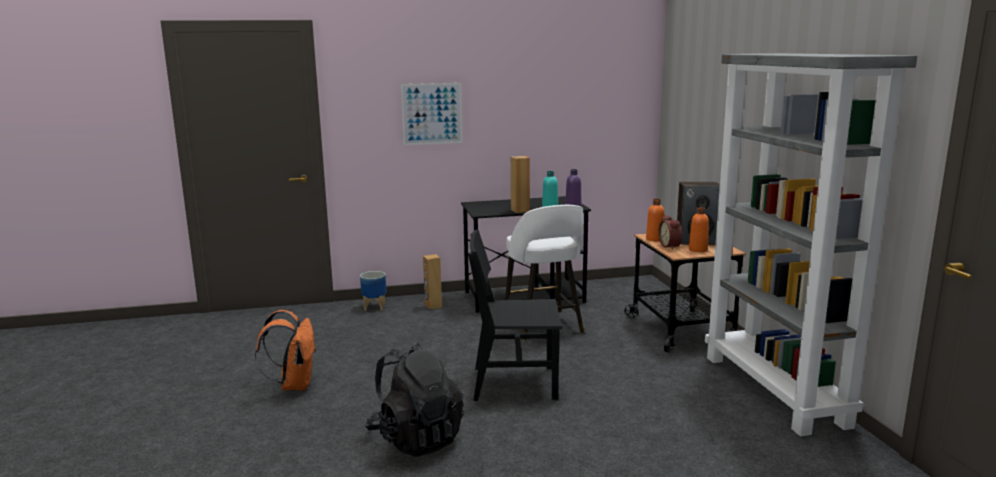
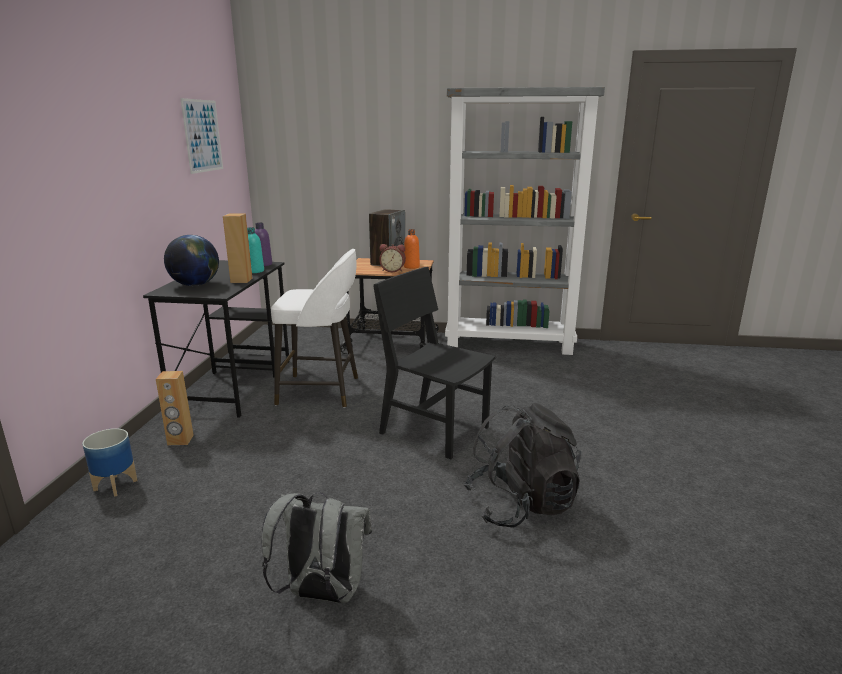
camera: 70 degrees left, 5 degrees up
(294, 385) = (321, 593): orange backpack -> grey backpack
(432, 114) = (89, 170): picture -> picture (202, 136)
(495, 205) = (195, 285): none -> globe
(514, 383) = (434, 430): black chair -> black chair turned 105 degrees clockwise
(654, 239) = (366, 270): orange bottle -> none

